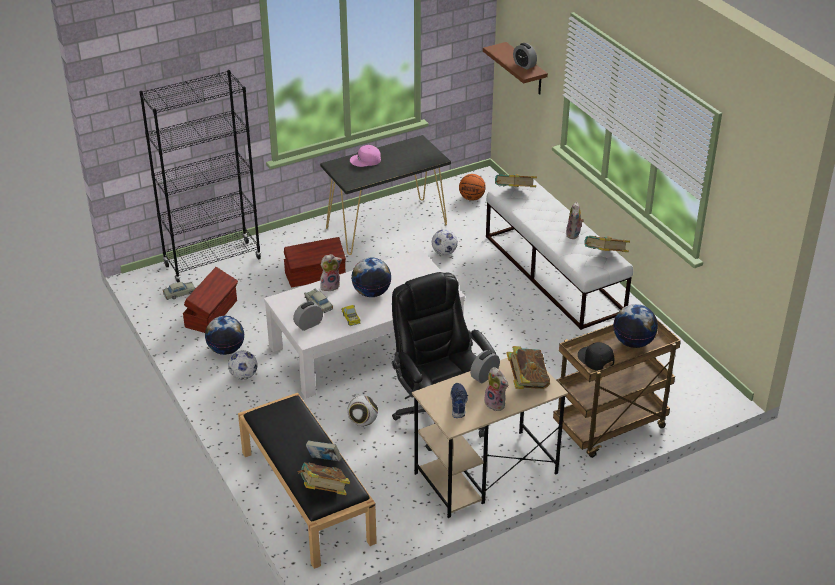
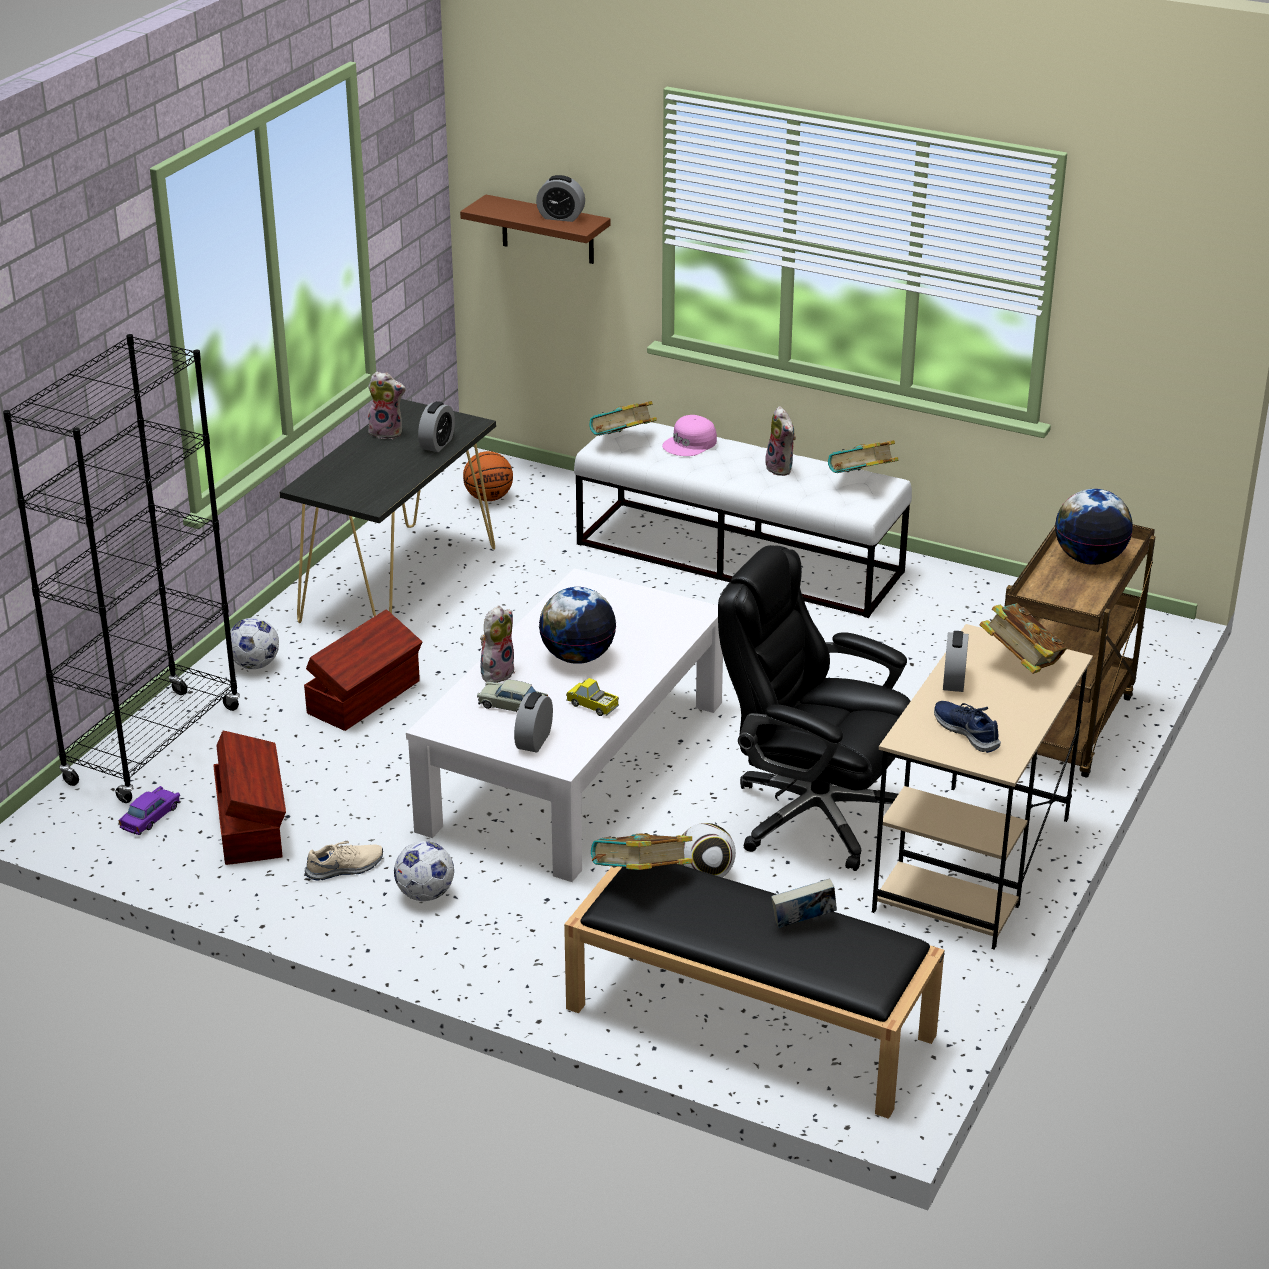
camera: 35 degrees left, 5 degrees down
(179, 294) = (150, 817): beige toy car -> purple toy car
(226, 350) = (345, 868): globe -> beige shoe
(324, 491) = (860, 966): book -> book (640, 879)
(365, 160) = (354, 462): pink cap -> pink cap (690, 444)
(411, 164) = (437, 444): none -> alarm clock
(444, 252) = (538, 588): football -> football (255, 665)
(496, 404) = (1019, 710): plush toy -> plush toy (387, 432)
(595, 359) = (1069, 599): black cap -> none

